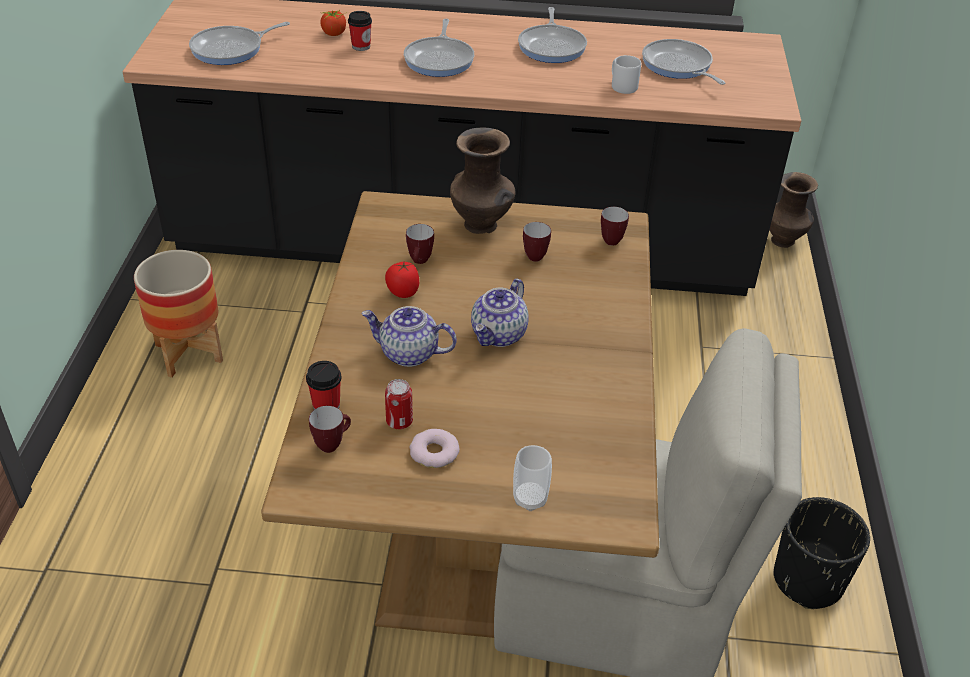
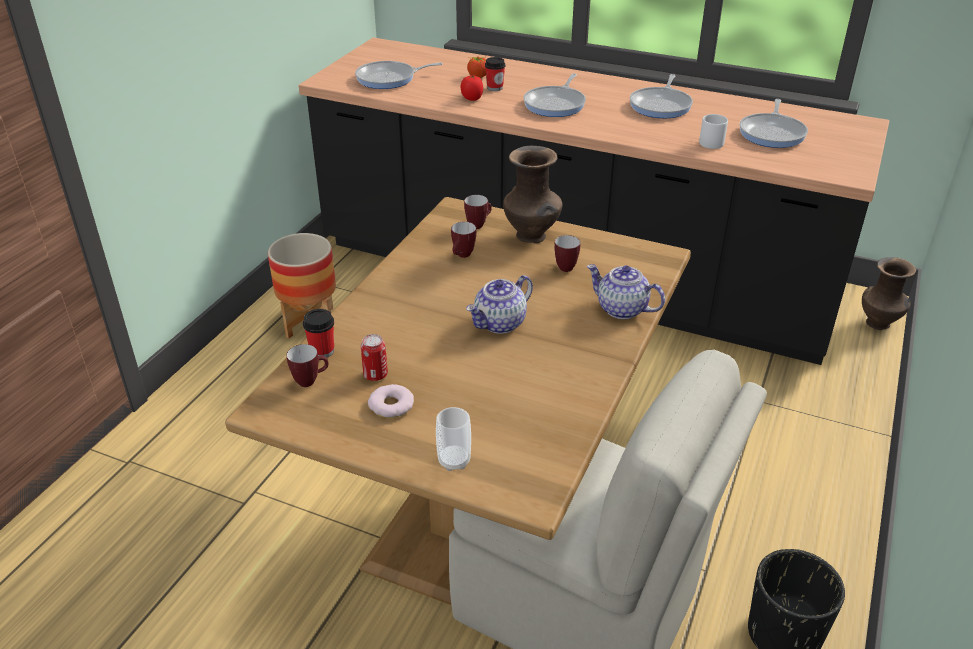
camera: 20 degrees right, 5 degrees down
(403, 293) = (435, 277): tomato -> tomato (472, 99)
(408, 353) = (413, 324): teapot -> teapot (621, 309)
(612, 239) = (645, 265): mug -> mug (478, 224)
(678, 66) = (772, 133): frying pan -> frying pan turned 150 degrees counterclockwise

